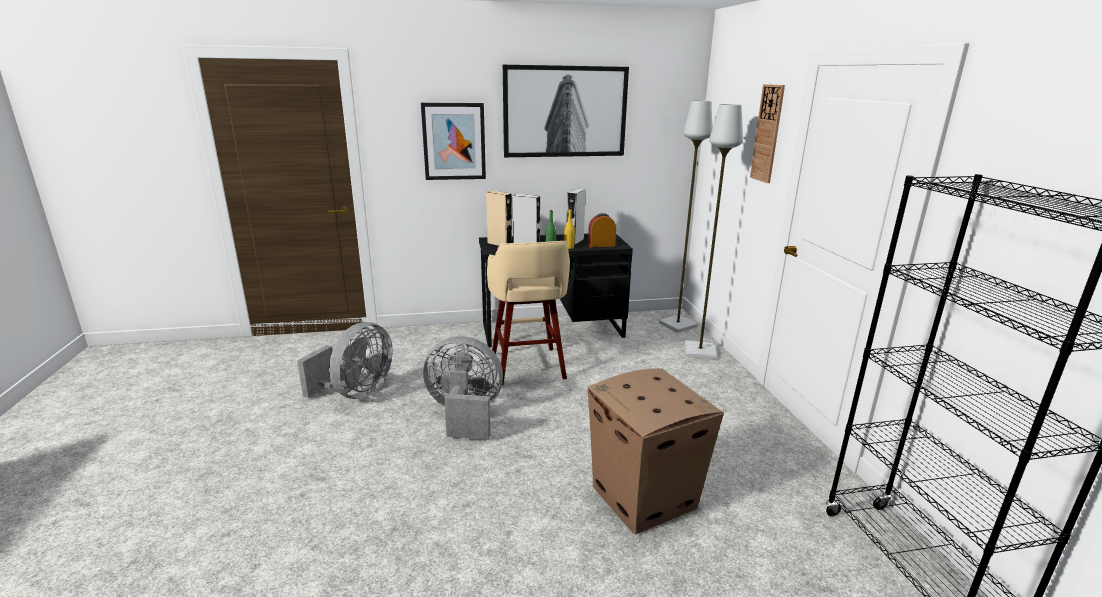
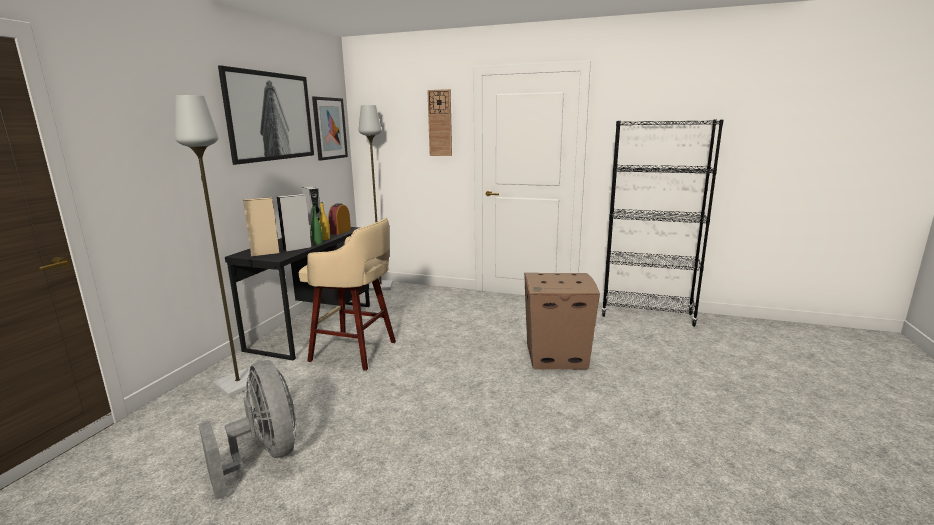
camera: 60 degrees left, 5 degrees down
(454, 141) = (182, 151): picture -> picture (329, 128)
(464, 415) = (392, 398): grey fan -> none
(699, 351) = (423, 292): grey floor lamp -> grey floor lamp (237, 384)

